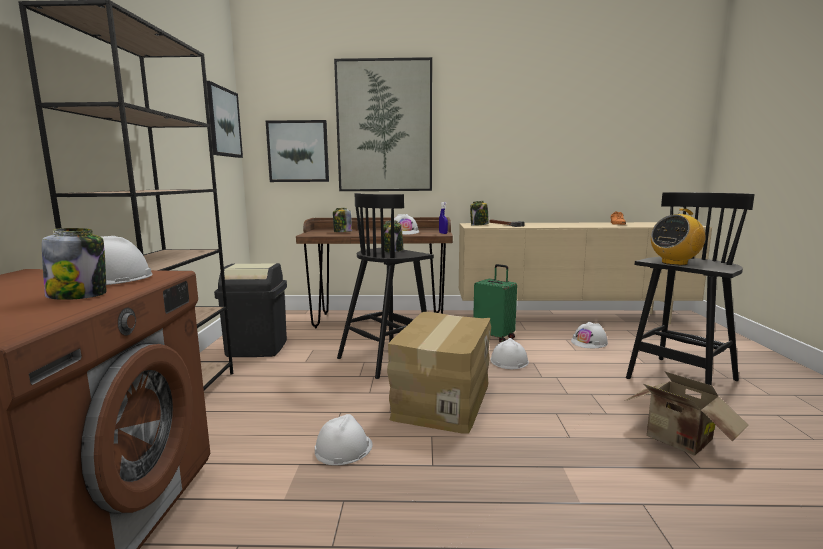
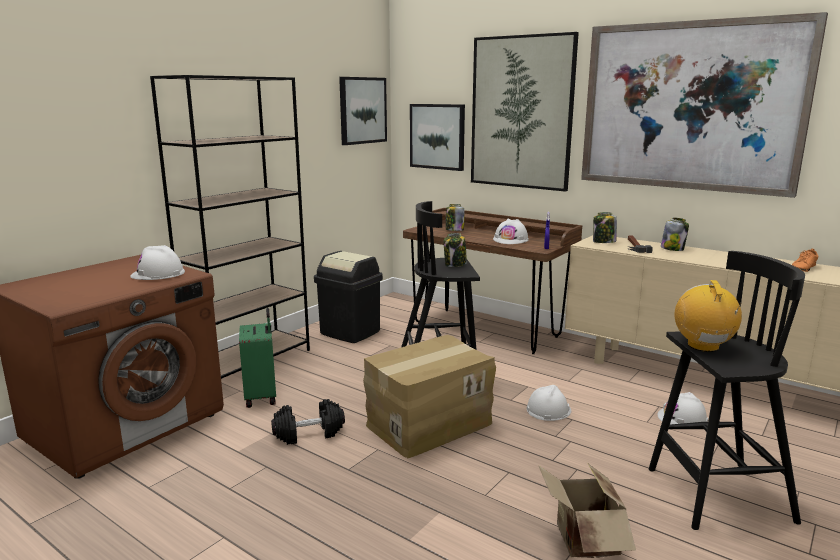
camera: 35 degrees right, 5 degrees up
(79, 295) = (123, 286): jar -> jar (672, 249)
(343, 448) = (309, 433): white hard hat -> black dumbbell
(495, 337) = (577, 380): green suitcase -> green suitcase (262, 397)
(524, 118) = (690, 106): none -> picture
(674, 263) = (703, 346): radio -> radio turned 90 degrees clockwise

